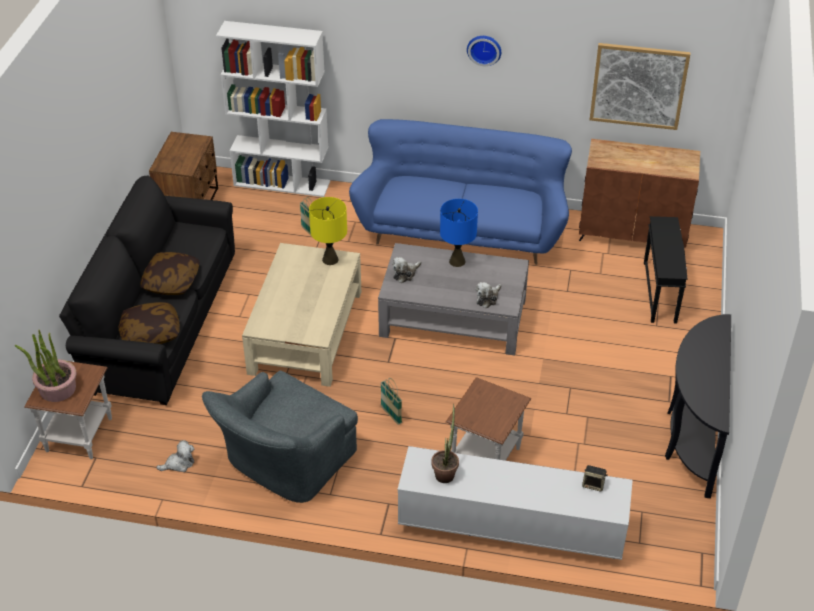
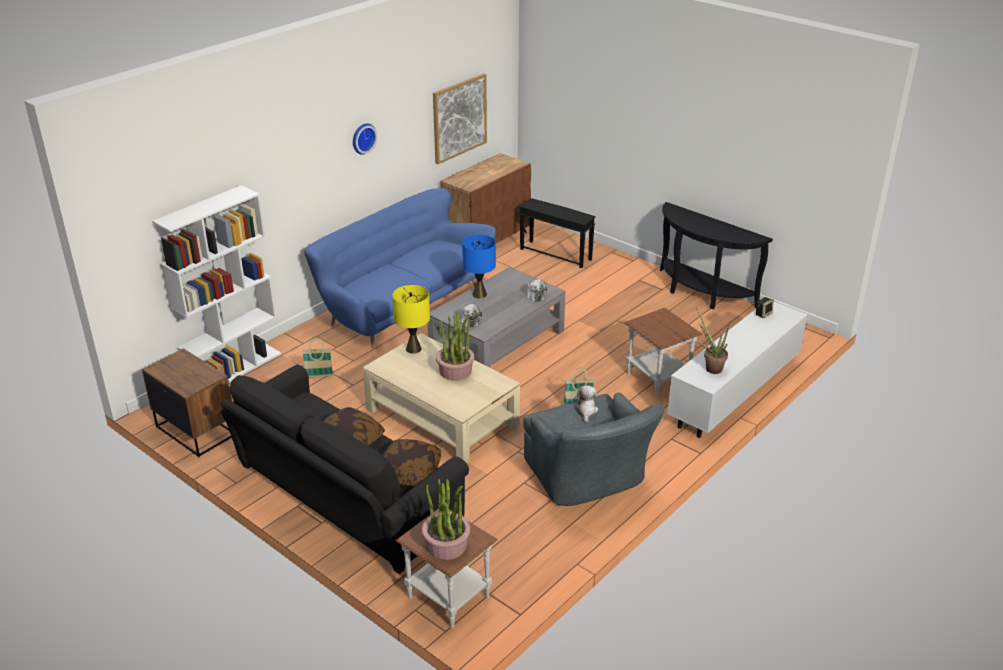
camera: 60 degrees left, 10 degrees down
(179, 464) = (540, 540): plush toy -> plush toy (586, 411)
(315, 299) = (455, 371): none -> potted plant

